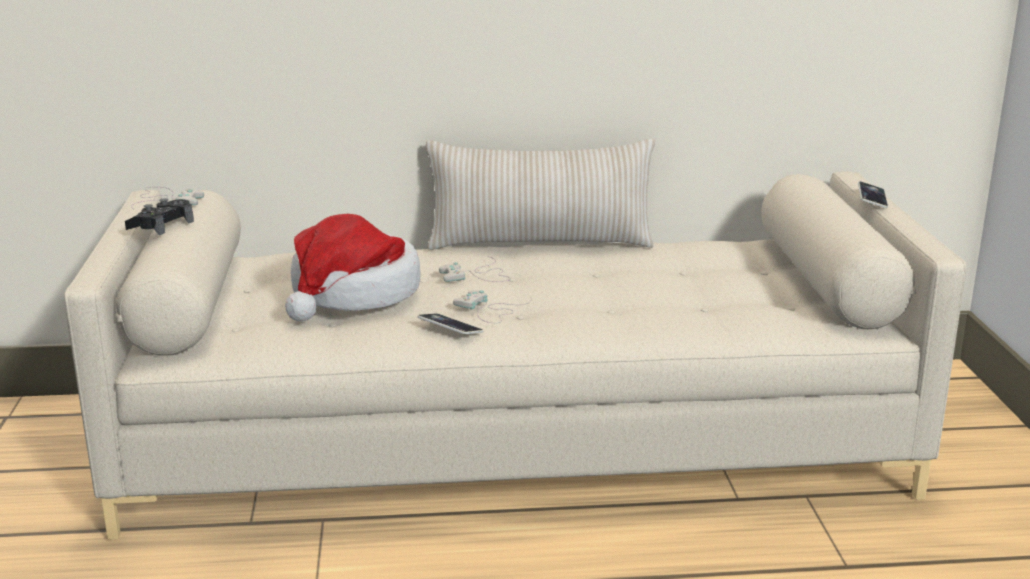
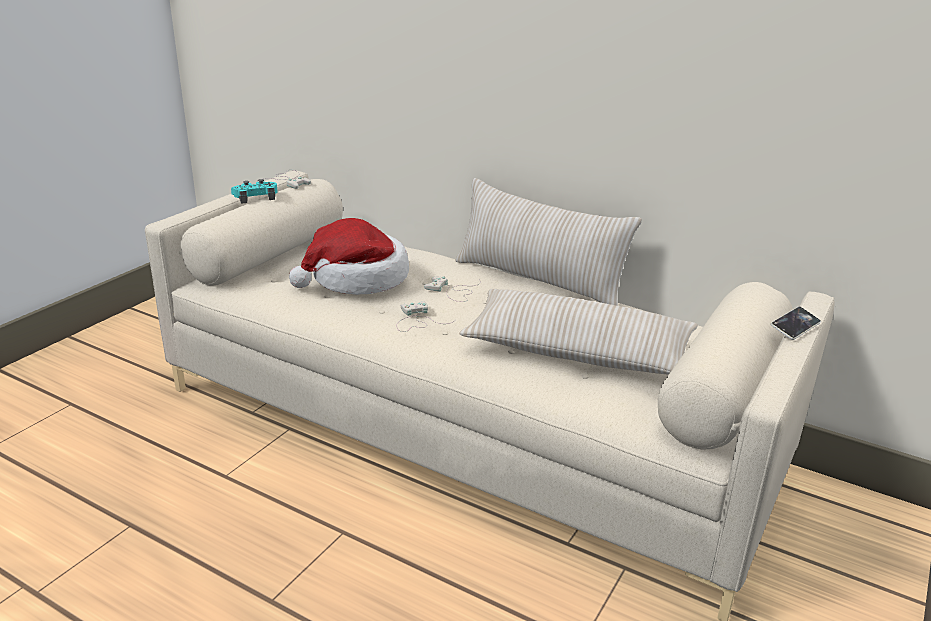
camera: 35 degrees right, 5 degrees up
(161, 225) = (255, 197): black game controller -> turquoise game controller
(450, 328) = (372, 324): phone -> none
(674, 290) = (577, 351): none -> beige pillow

